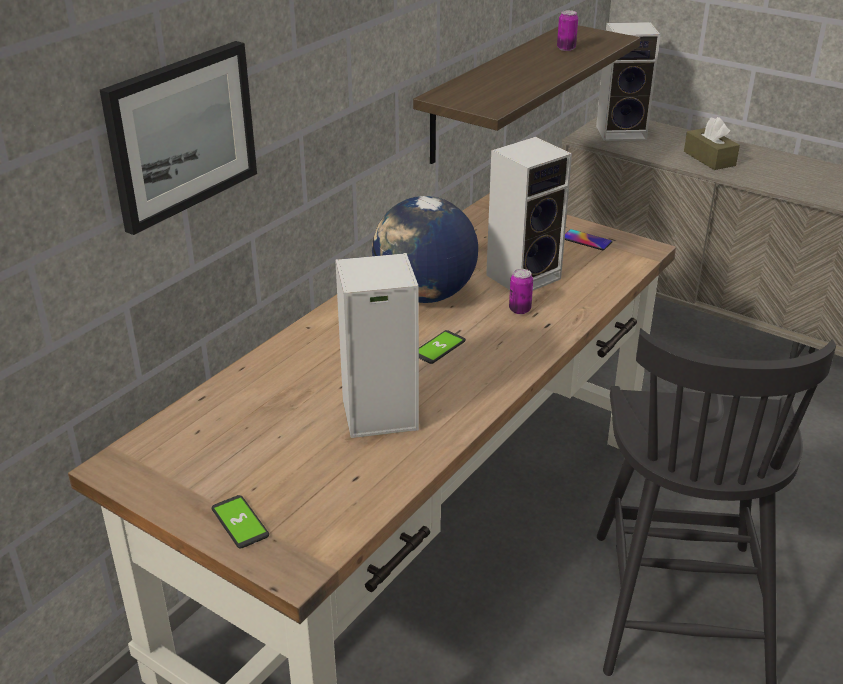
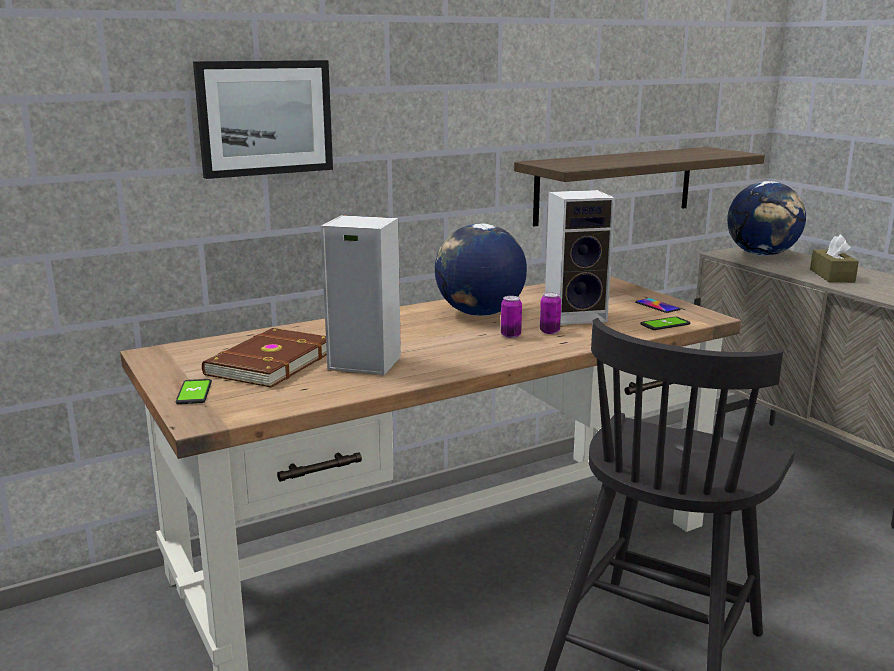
camera: 25 degrees right, 15 degrees down
(273, 444) = (268, 362): none -> brown book
(439, 348) = (456, 339): phone -> phone (665, 324)
(566, 48) = (684, 154): can -> can (510, 335)
(623, 132) = (762, 254): speaker -> globe

